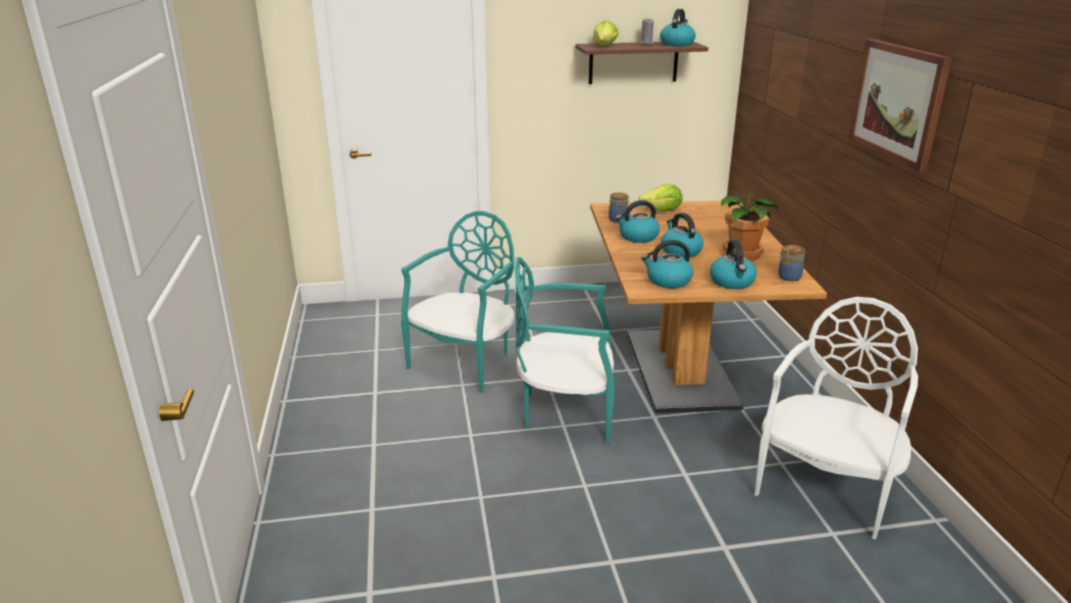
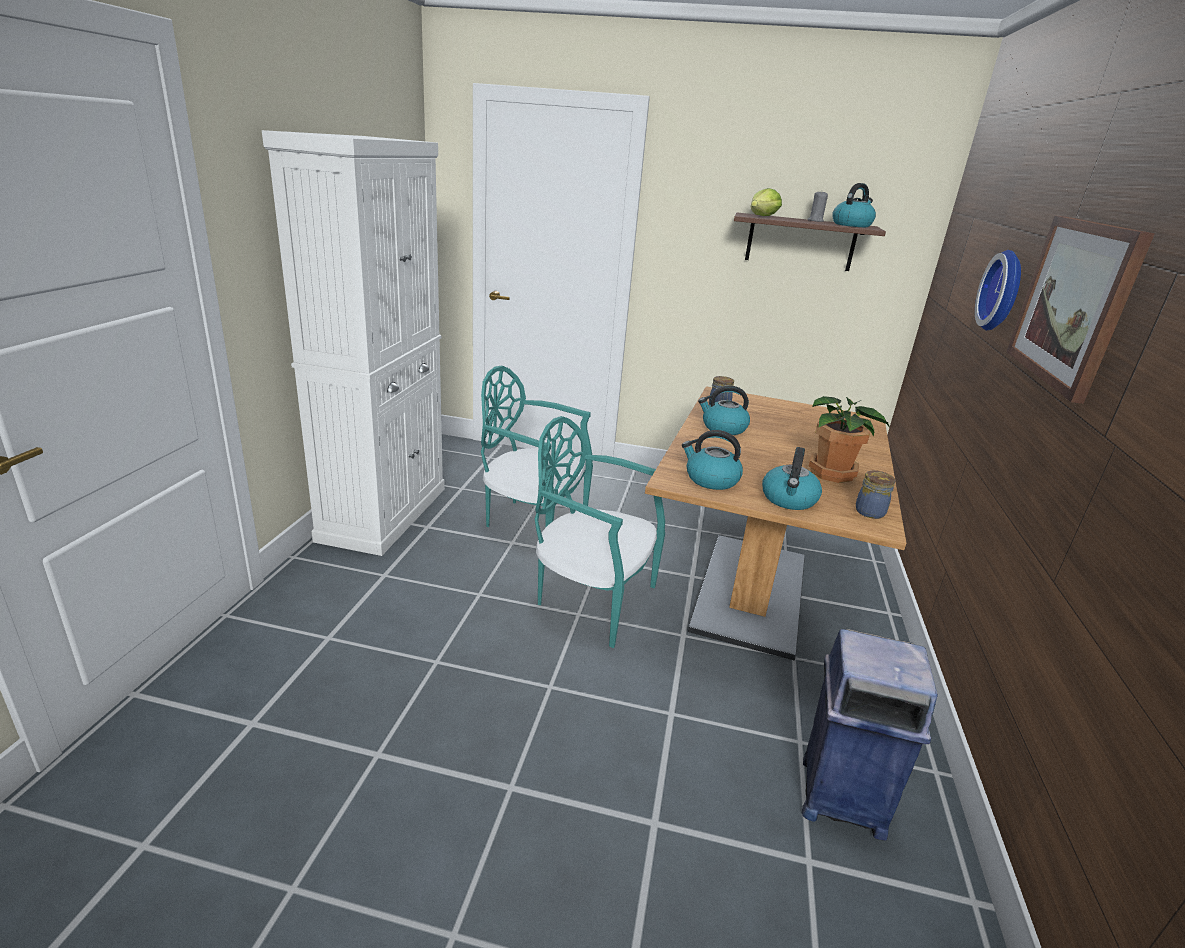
camera: 20 degrees right, 0 degrees up
(323, 392) = (384, 513): none -> white cabinet
(466, 363) = (532, 522): turquoise chair -> turquoise chair turned 120 degrees counterclockwise
(662, 211) = (778, 409): lettuce -> none
(680, 251) = (758, 452): kettle -> none
(826, 488) = (839, 795): white chair -> blue trash can
(829, 91) = (1005, 291): none -> wall clock

